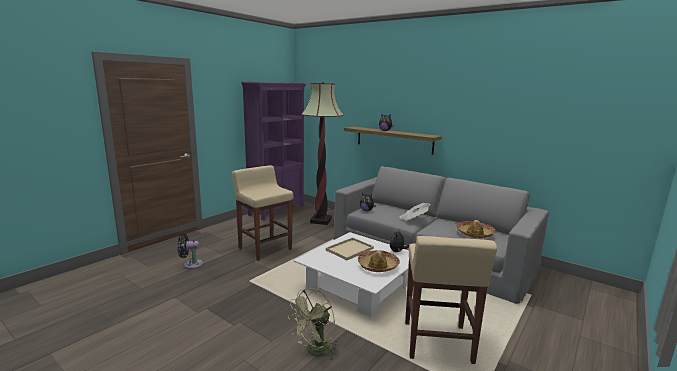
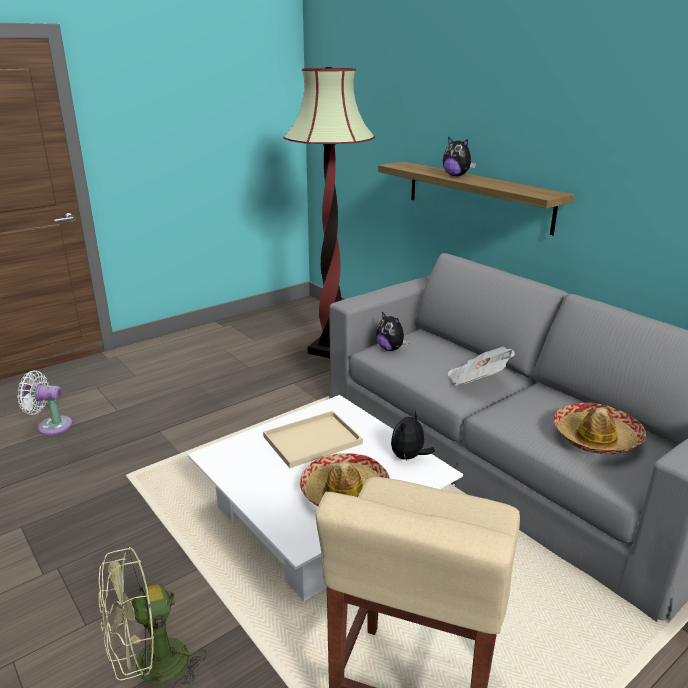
camera: 15 degrees right, 10 degrees up
(191, 264) = (51, 426): black fan -> white fan
(264, 248) = (194, 403): beige stool -> none
(277, 210) = (264, 319): purple bookcase -> none

